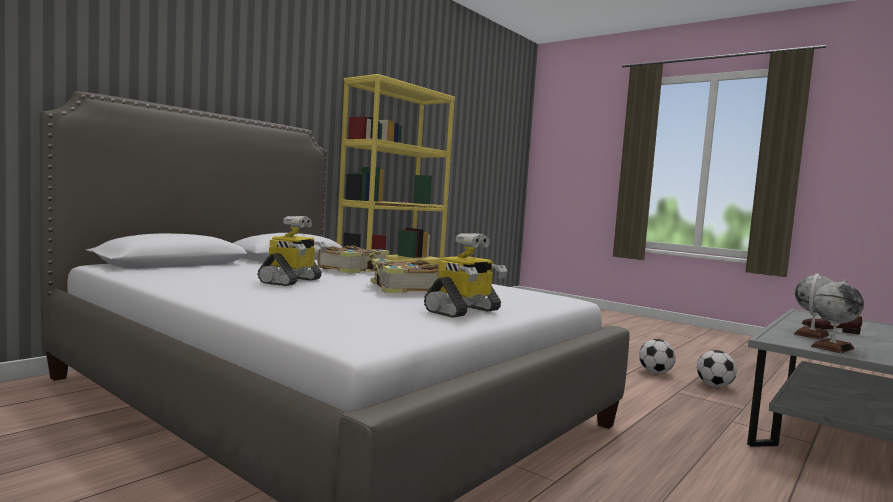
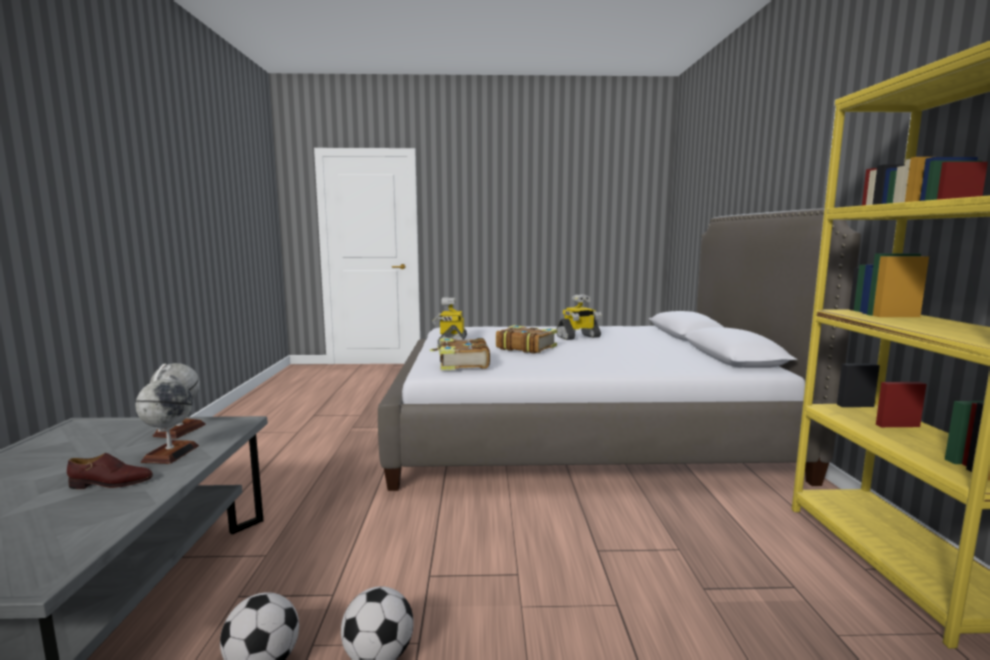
camera: 140 degrees right, 5 degrees up
(291, 281) = (578, 337): toy robot -> toy robot turned 90 degrees counterclockwise
(354, 270) = (631, 356): book -> book (462, 364)

